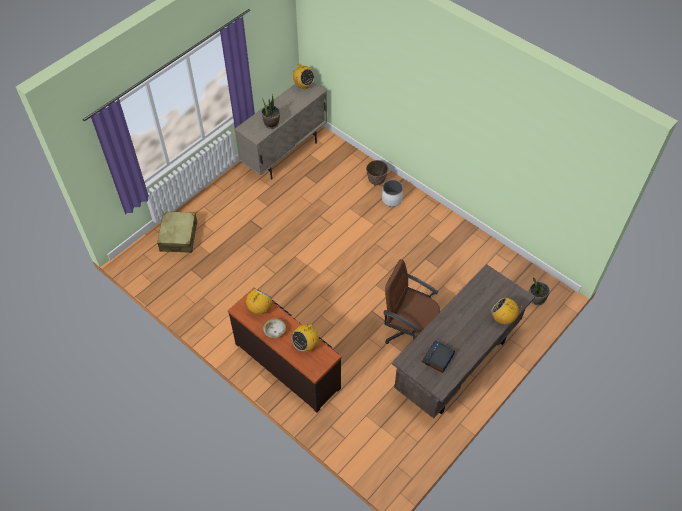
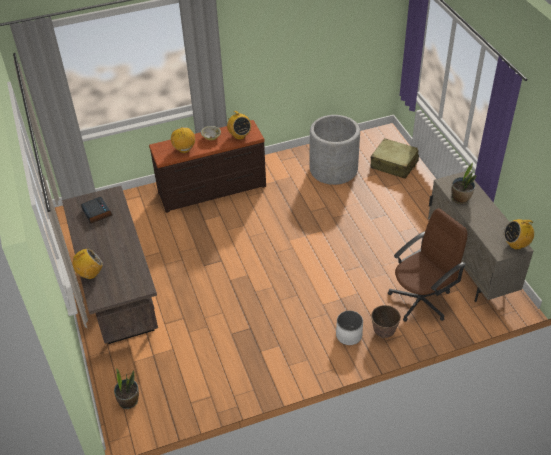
camera: 120 degrees right, 10 degrees down
(208, 279) = (333, 169): none -> grey planter
(409, 330) = (180, 278): brown office chair -> brown office chair (421, 300)

